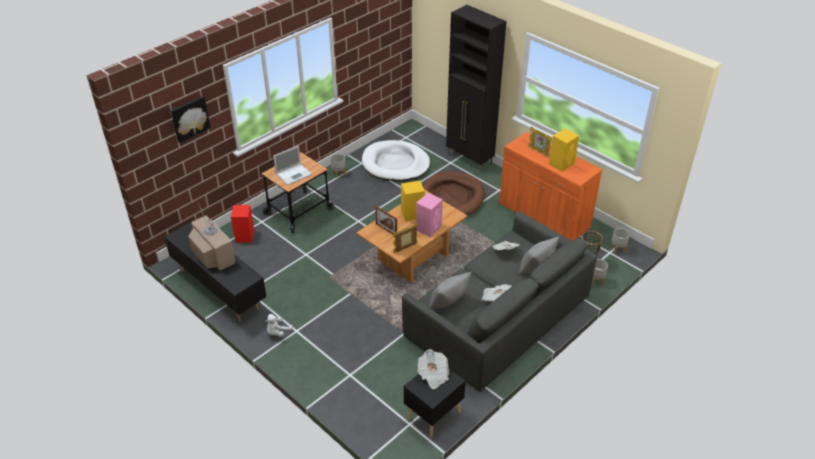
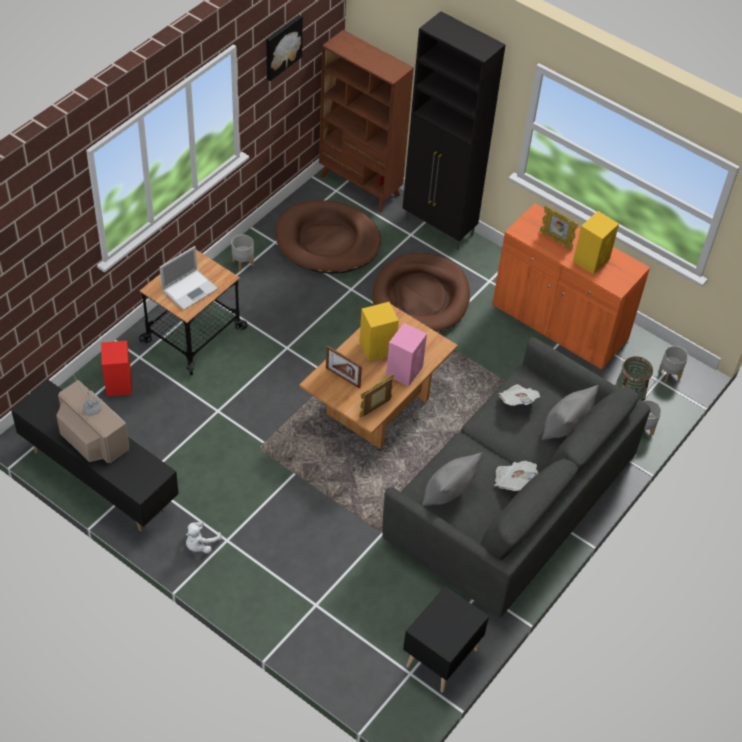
camera: 10 degrees left, 10 degrees up
(190, 118) = (41, 235): picture -> picture (282, 46)
(395, 164) = (327, 241): white dog bed -> brown dog bed
(421, 135) = (360, 185): none -> brown bookcase
(433, 375) = (444, 611): newspaper -> none

